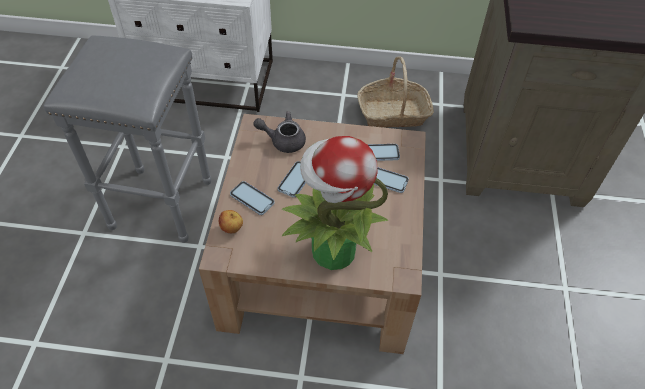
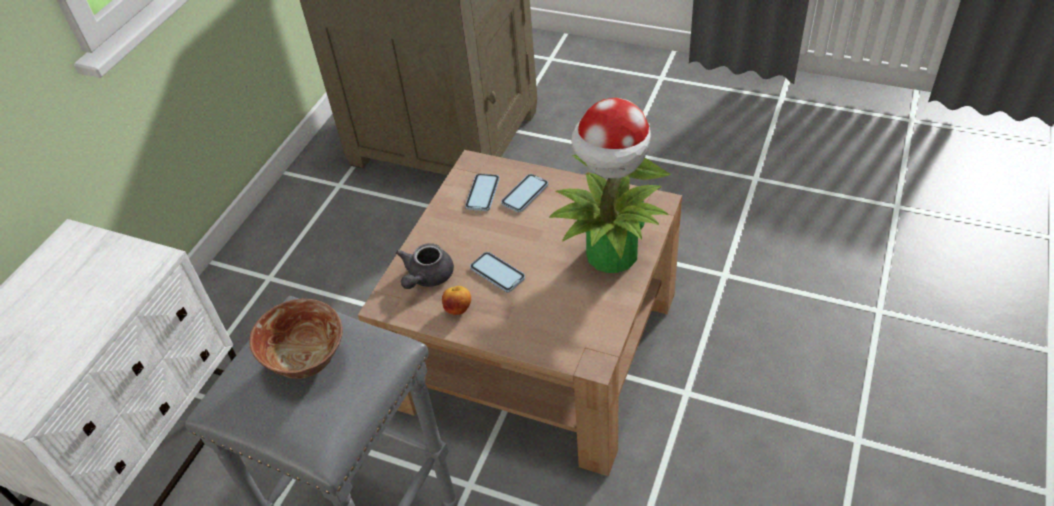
camera: 70 degrees left, 5 degrees down
(122, 65) = (307, 360): none -> bowl
(232, 229) = (555, 345): apple -> apple (458, 309)
(252, 199) = (513, 320): phone -> none
(393, 113) = (331, 232): basket -> none

